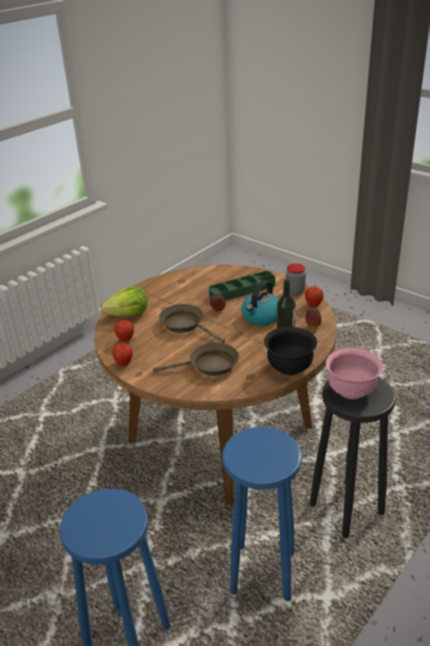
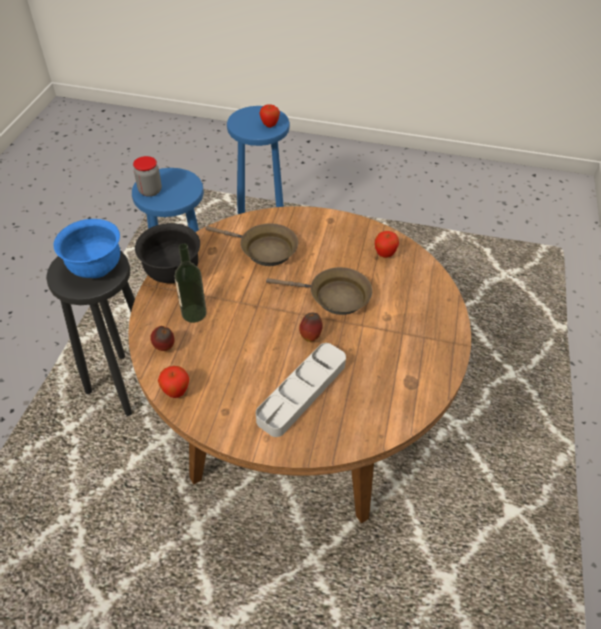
camera: 150 degrees right, 15 degrees up
(124, 363) = (356, 226): apple -> apple (269, 125)
(128, 314) = (420, 291): lettuce -> none
(209, 365) = (264, 250): brown frying pan -> brown frying pan turned 120 degrees counterclockwise
(242, 290) = (302, 392): green tray -> grey tray
(261, 317) = (242, 342): kettle -> none
(295, 291) = (216, 418): jar -> jar (150, 191)
(351, 391) = (95, 268): pink bowl -> blue bowl

